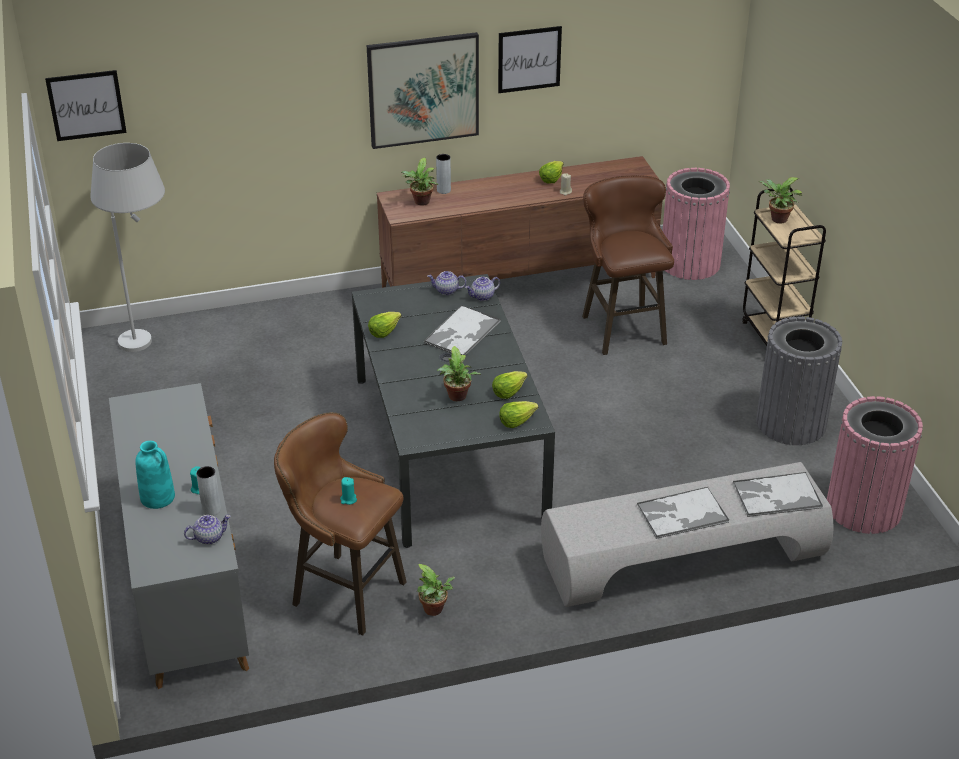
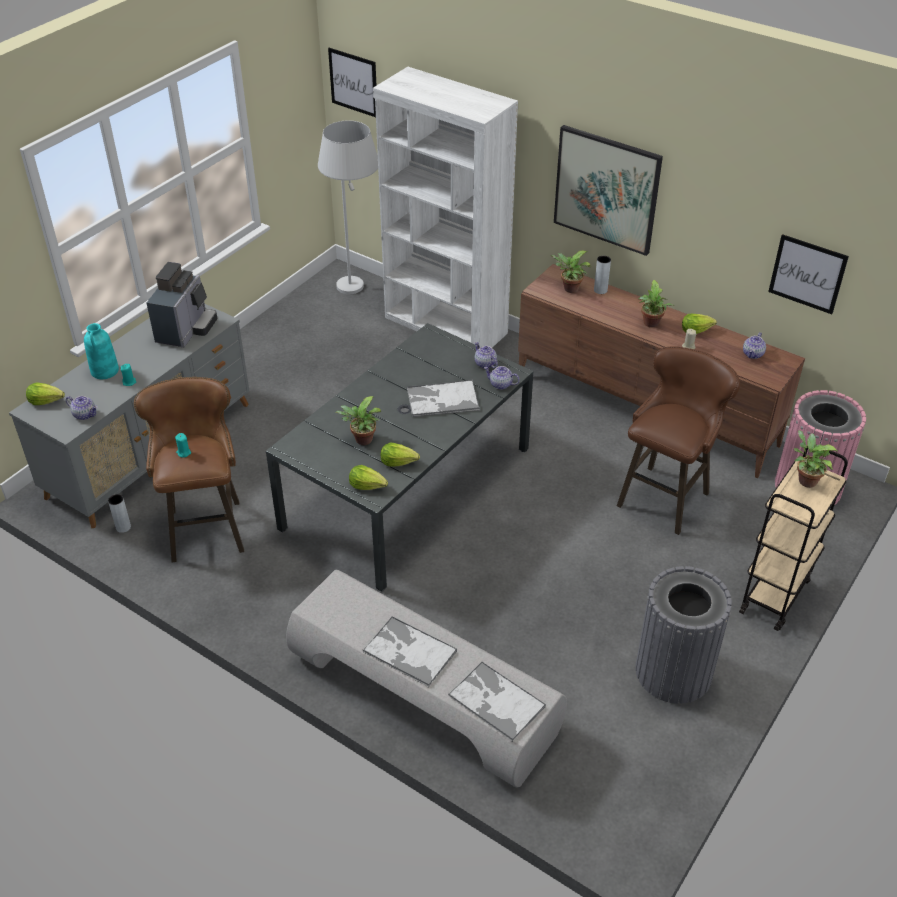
camera: 50 degrees right, 5 degrees up
(168, 420) = (186, 329): none -> coffee machine
(211, 510) = (113, 399): grey vase -> grey vase (123, 527)
(275, 320) = (445, 326): none -> white bookcase
(384, 331) = (398, 363): lettuce -> lettuce (46, 401)
(435, 610) = (229, 584): potted plant -> potted plant (651, 324)
(529, 59) = (708, 205): picture -> picture (807, 274)
(610, 172) = (753, 354): none -> teapot
(864, 508) = (615, 786): pink trash can -> none

